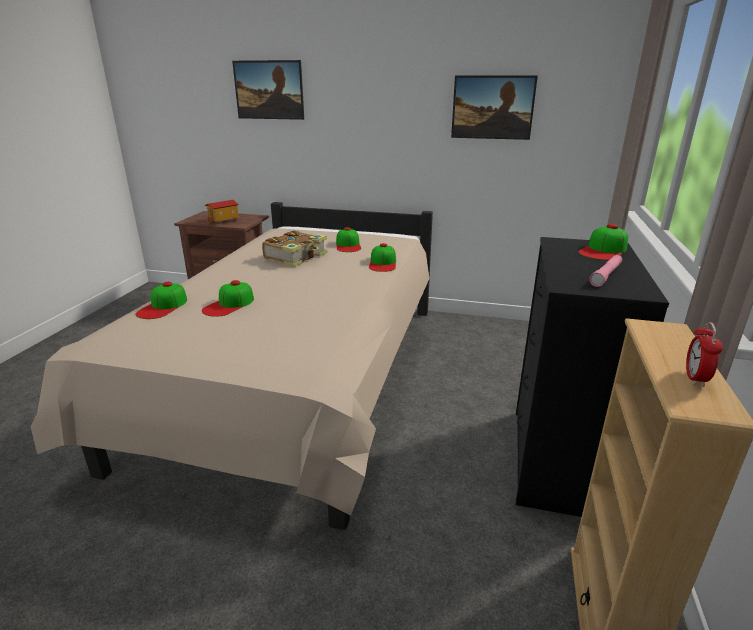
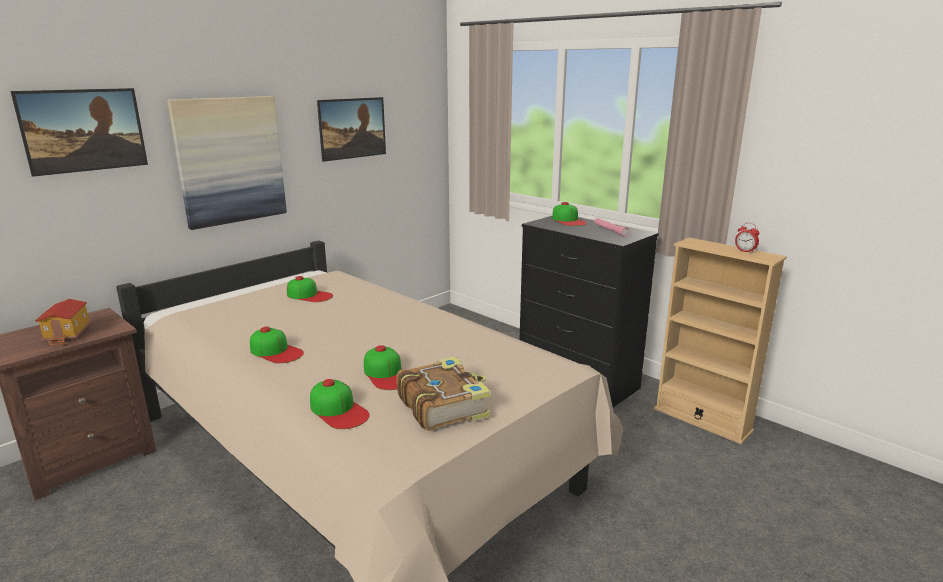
camera: 60 degrees left, 5 degrees down
(297, 256) = (300, 322): book -> book (443, 405)
(365, 125) = (230, 161): none -> picture
(383, 263) = (382, 294): cap -> cap (276, 351)

